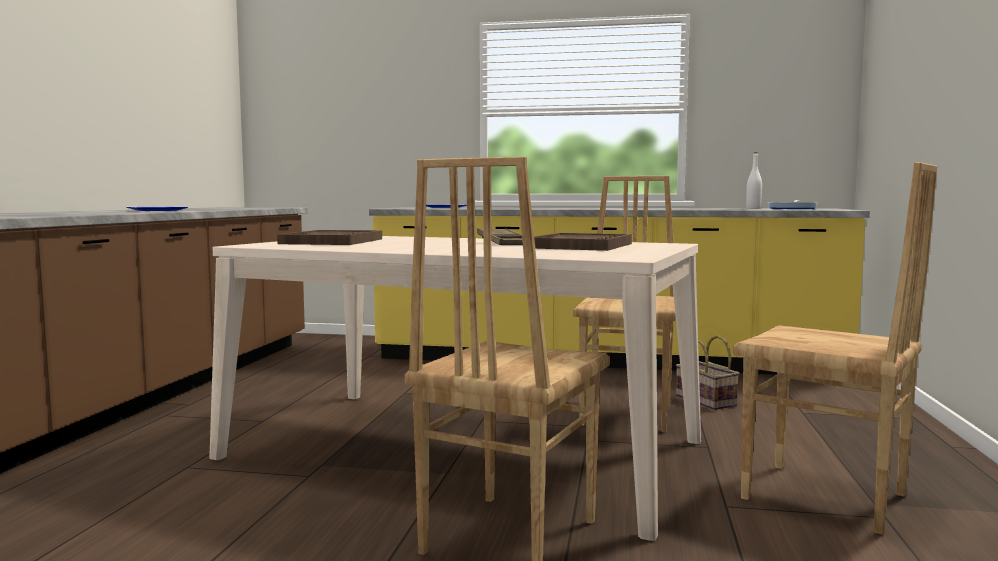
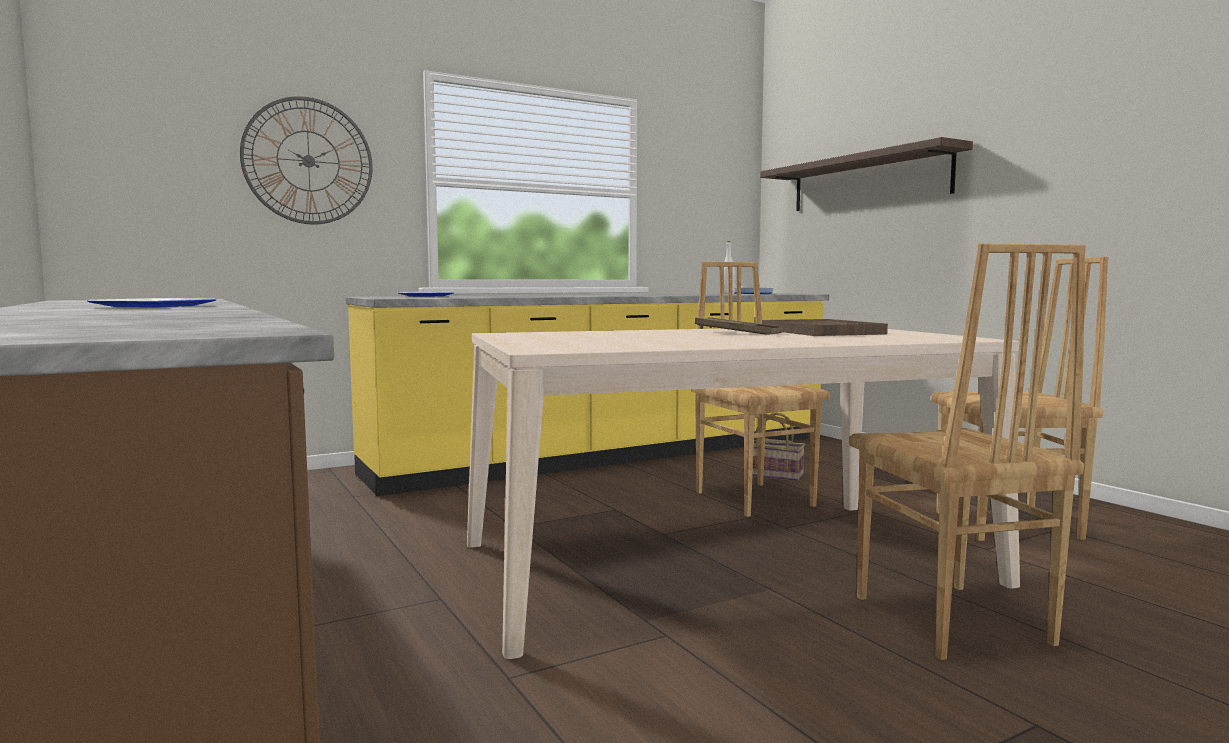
camera: 40 degrees left, 0 degrees up
(332, 241) = (566, 340): brown tray -> none
(392, 106) = (308, 161): none -> wall clock
(919, 72) = (867, 181): none -> shelf

